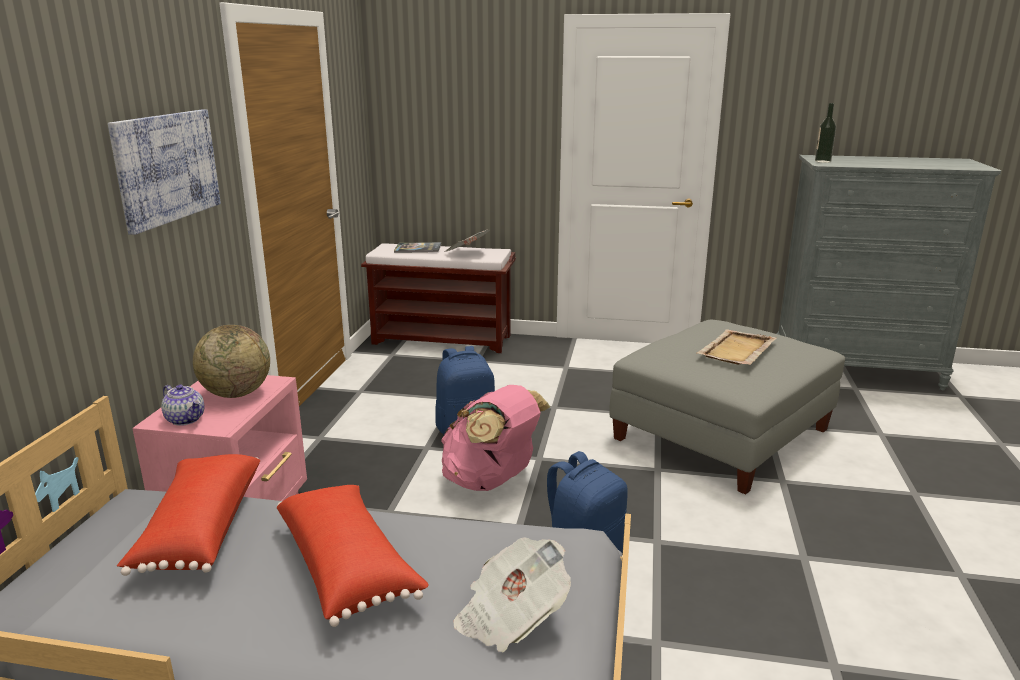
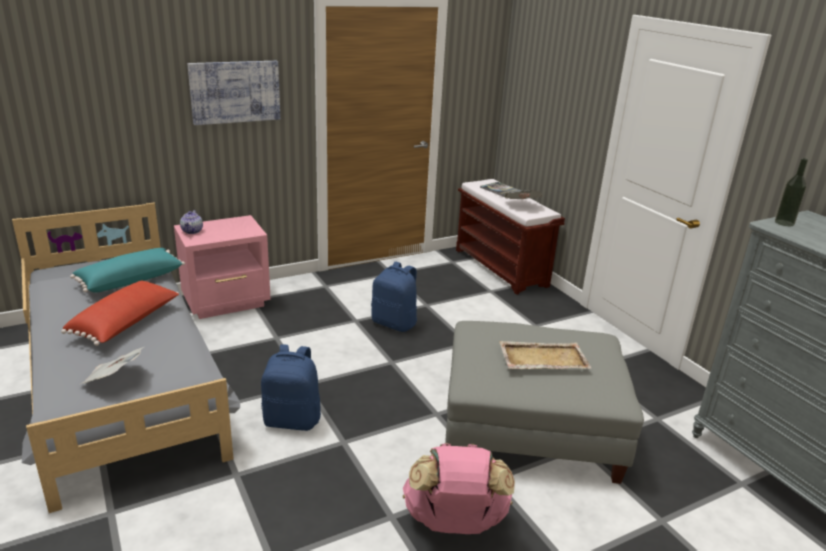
camera: 50 degrees right, 5 degrees up
(198, 529) = (130, 280): red pillow -> turquoise pillow
(236, 394) = (231, 230): globe -> none
(491, 481) = (344, 356): pink backpack -> pink backpack (454, 523)

